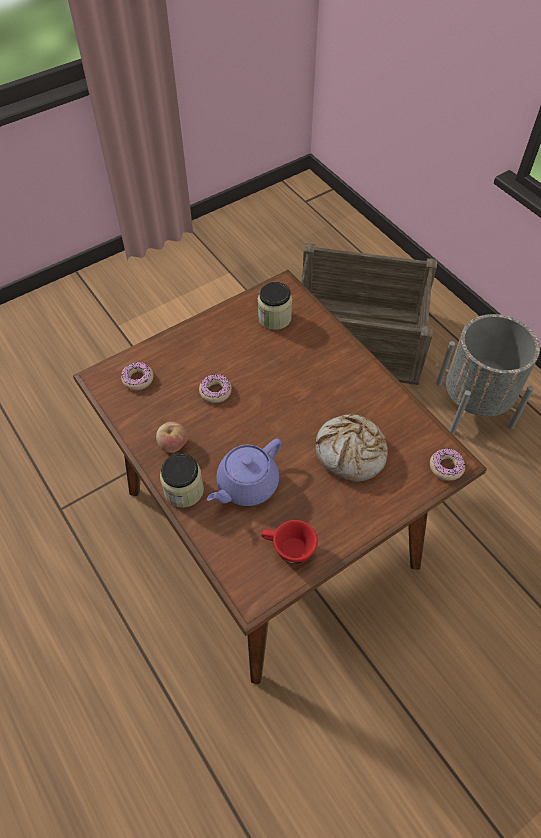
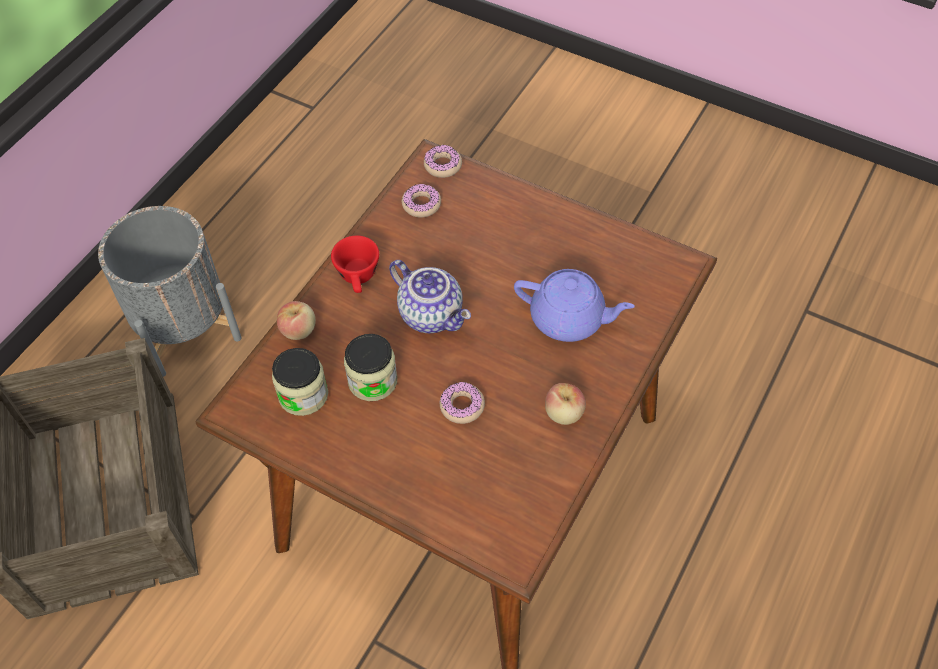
camera: 115 degrees left, 0 degrees up
(138, 379) = (492, 506): donut -> donut (421, 204)
(184, 490) = (613, 373): jar -> jar (372, 381)
(288, 549) = (616, 255): red cup -> red cup (359, 278)
(298, 404) = (432, 314): none -> teapot
(326, 330) = (299, 330): none -> apple
(351, 453) = (472, 244): bread -> none

